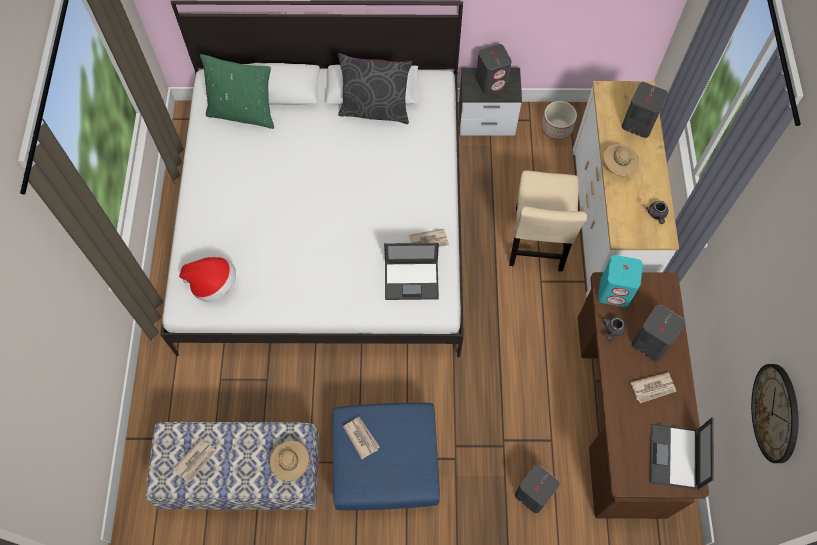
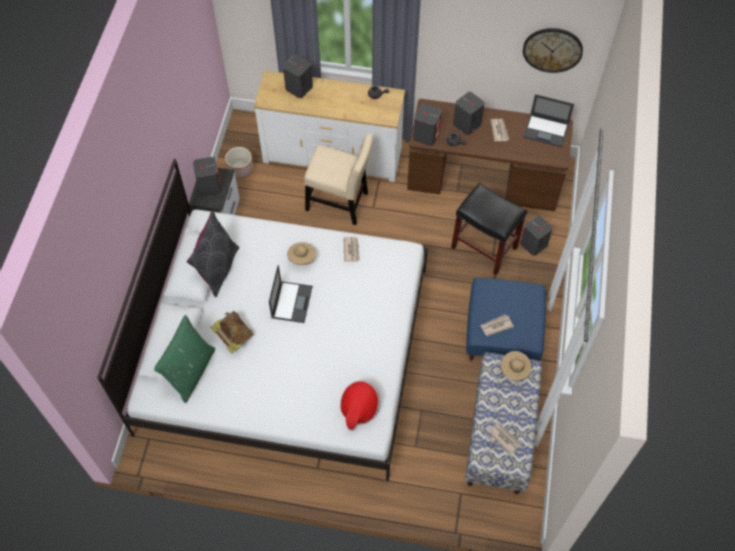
camera: 80 degrees left, 5 degrees down
(290, 143) = (233, 337): none -> book
(412, 280) = (382, 266): laptop -> laptop (291, 301)
(512, 426) = (483, 247): none -> black stool
(615, 291) = (426, 135): turquoise speaker -> grey speaker
(617, 167) = (333, 108): beige hat -> beige hat (302, 259)

